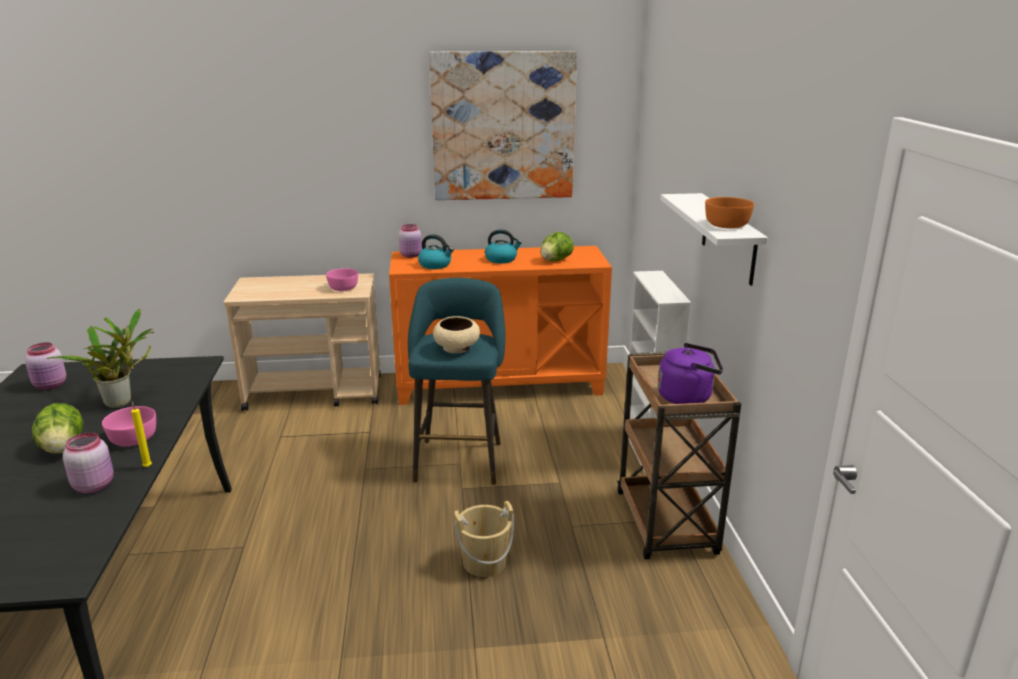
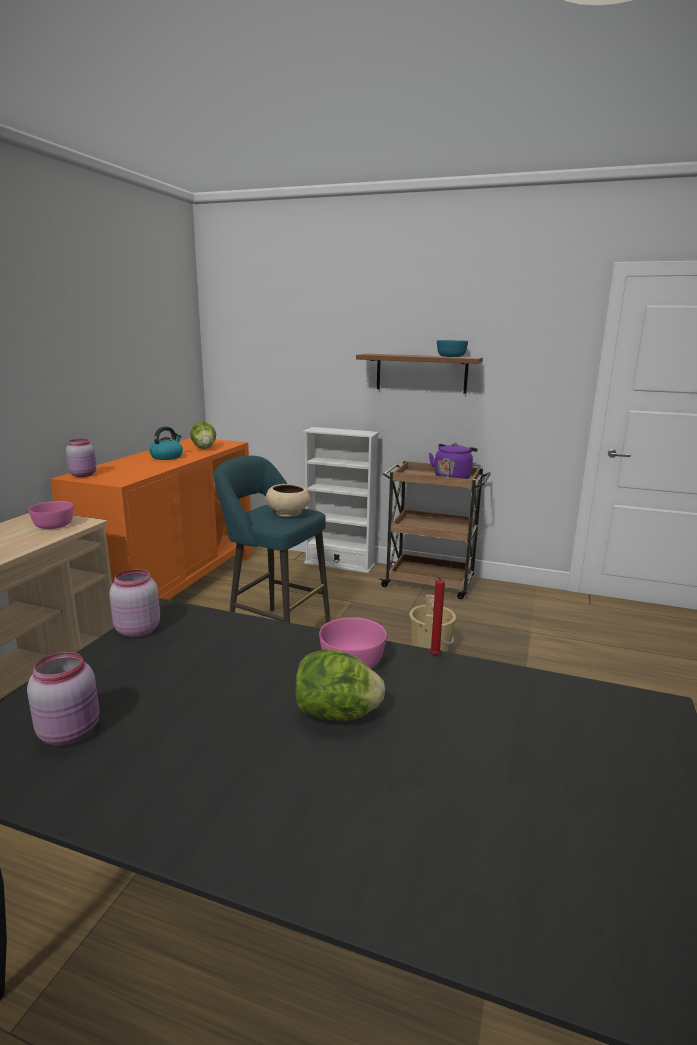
camera: 65 degrees left, 5 degrees down
(94, 485) = (461, 690): pink jar -> pink jar (137, 630)
(122, 402) = (228, 667): potted plant -> none
(147, 466) = (433, 655): yellow candle -> red candle
(435, 265) = (134, 472): kettle -> none
(503, 127) = (123, 327): picture -> none
(726, 225) = (450, 356): orange bowl -> turquoise bowl
(728, 238) = (421, 373): white shelf -> brown shelf

